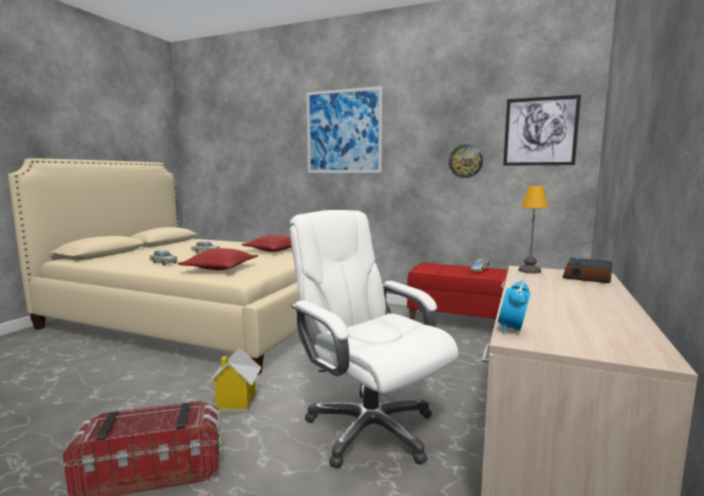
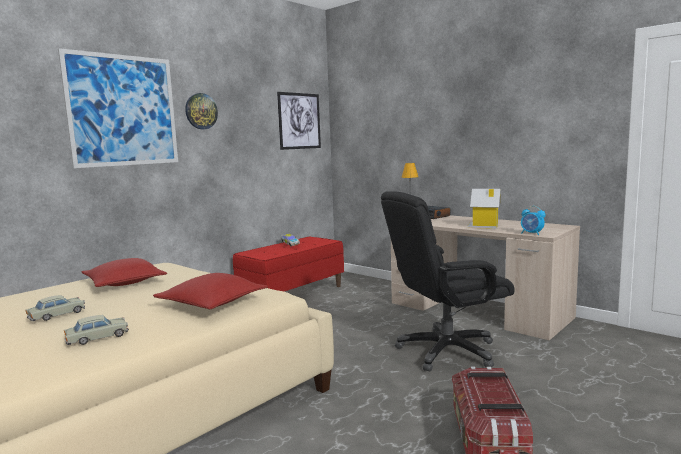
camera: 70 degrees left, 0 degrees up
(236, 402) = (380, 402): toy house -> toy house (484, 226)
(369, 428) = (446, 351): white office chair -> black office chair
(465, 161) = (253, 146): wall clock -> wall clock (201, 111)

